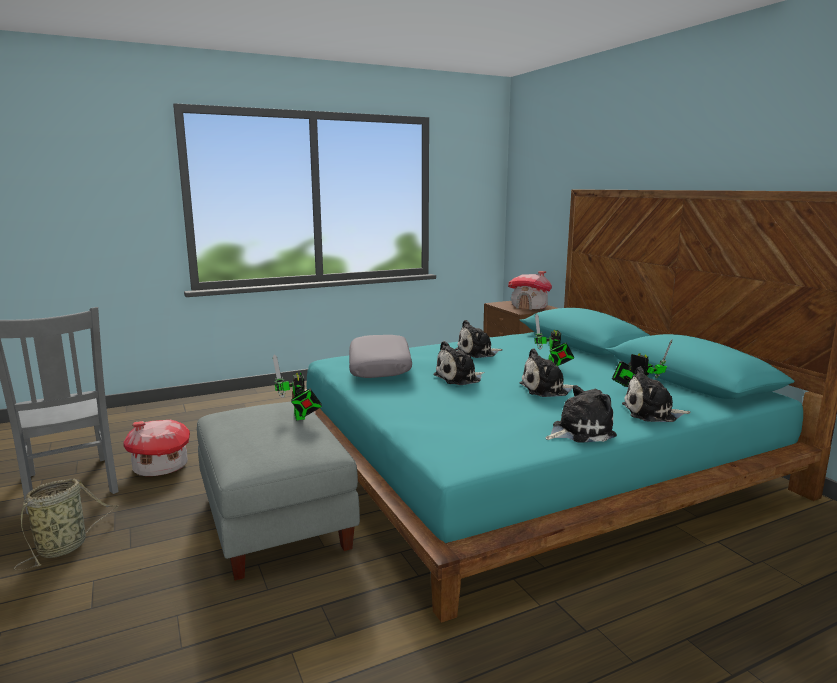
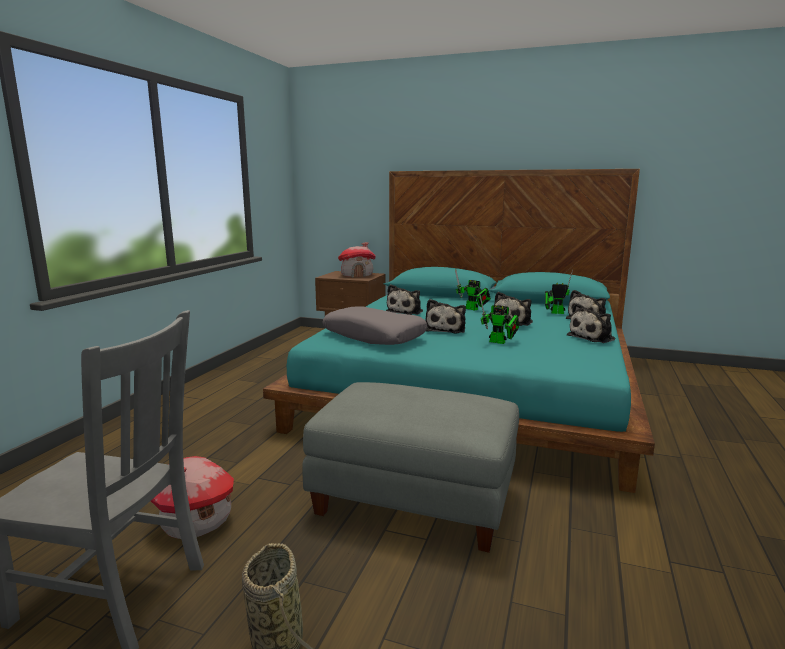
camera: 45 degrees left, 0 degrees up
(300, 417) = (414, 388): toy robot -> toy robot (500, 342)
(579, 431) = (593, 337): plush toy -> plush toy turned 150 degrees counterclockwise

